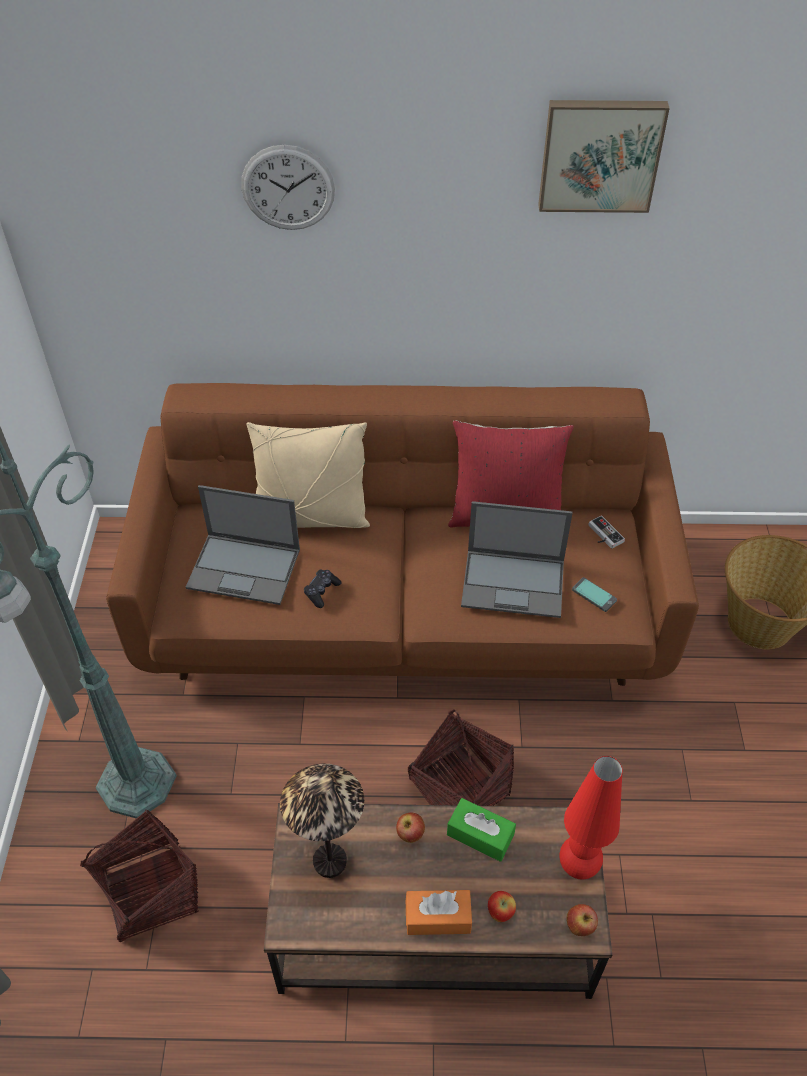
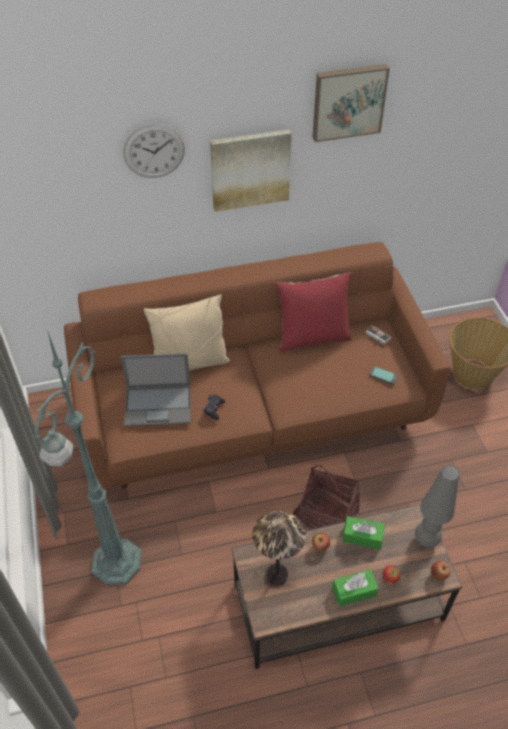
camera: 15 degrees left, 0 degrees up
(149, 891) = (150, 628): basket -> none
(436, 240) = (250, 169): none -> picture
(438, 917) = (354, 591): orange tissue box -> green tissue box
(514, 583) = (333, 378): laptop -> none
(578, 866) = (426, 540): red table lamp -> grey table lamp

